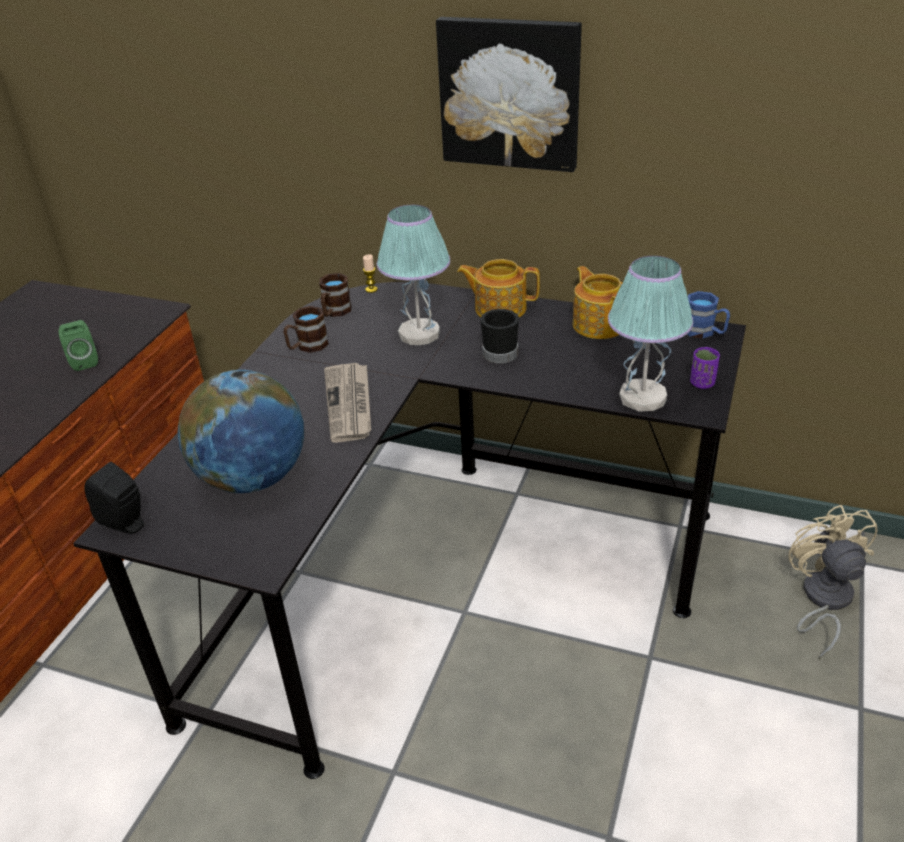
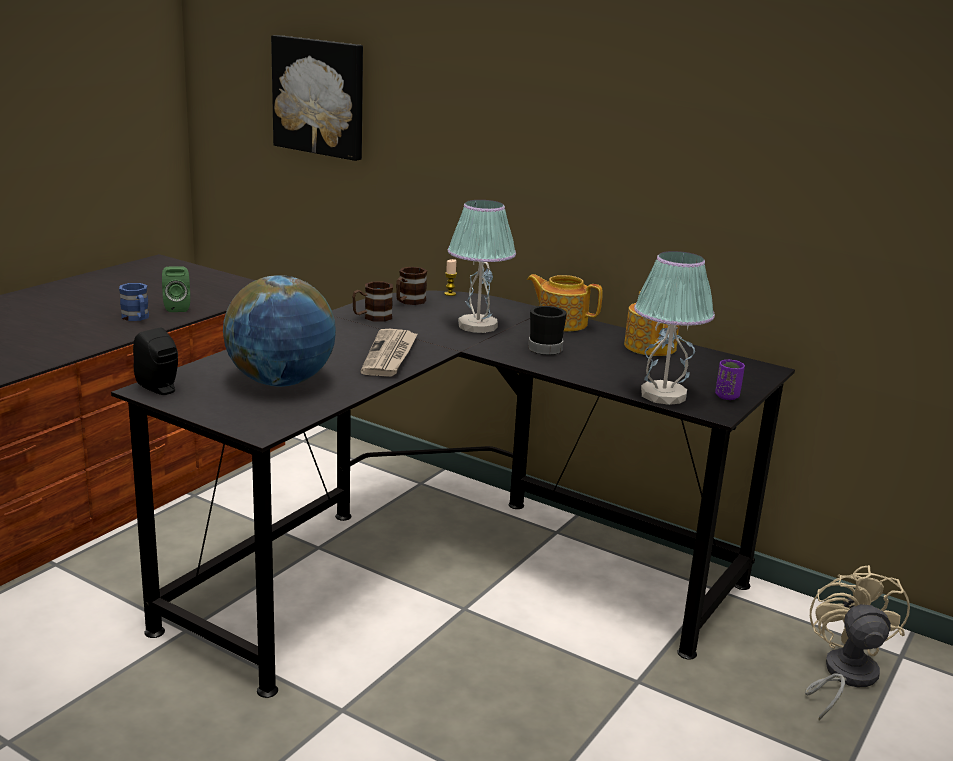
camera: 10 degrees right, 15 degrees down
(510, 93) = (599, 122): picture -> picture (320, 96)
(705, 332) = (750, 367): blue mug -> blue mug (137, 318)

